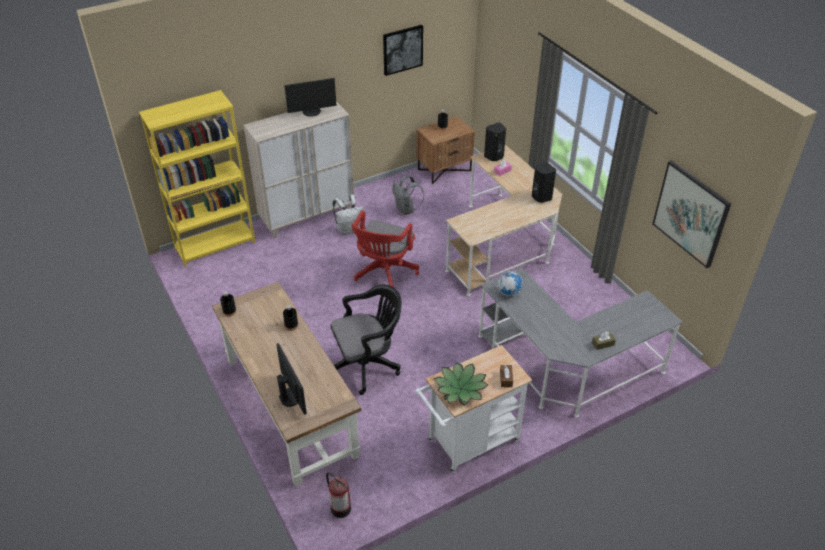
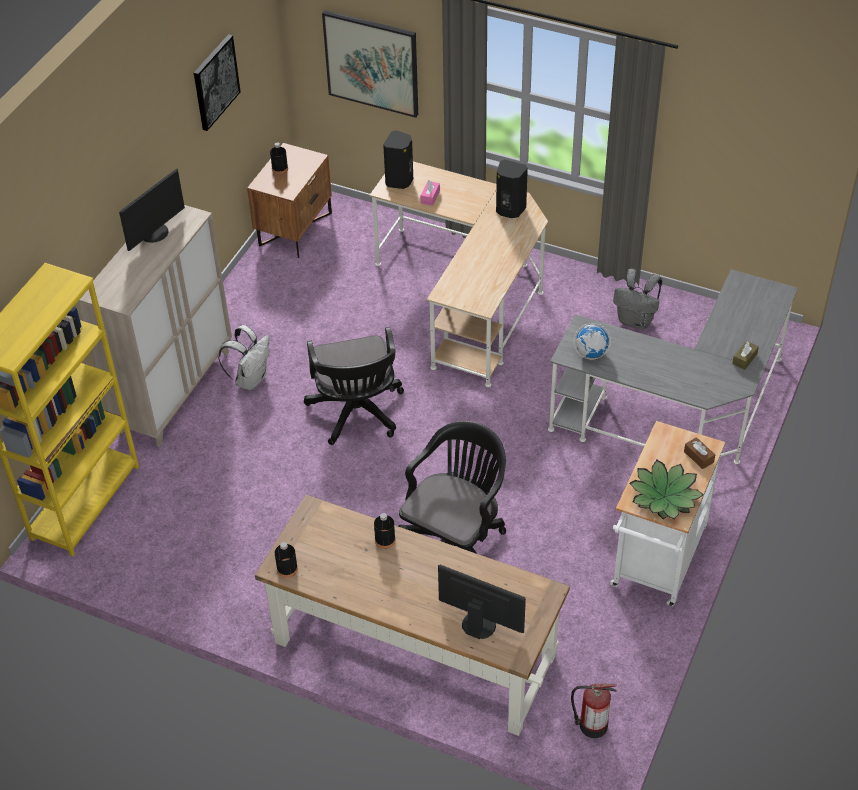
camera: 35 degrees left, 5 degrees up
(383, 273) = (357, 414): red office chair -> black office chair
(406, 210) = (301, 312): grey backpack -> grey backpack (636, 321)
(691, 213) = (751, 153): picture -> picture (372, 63)

